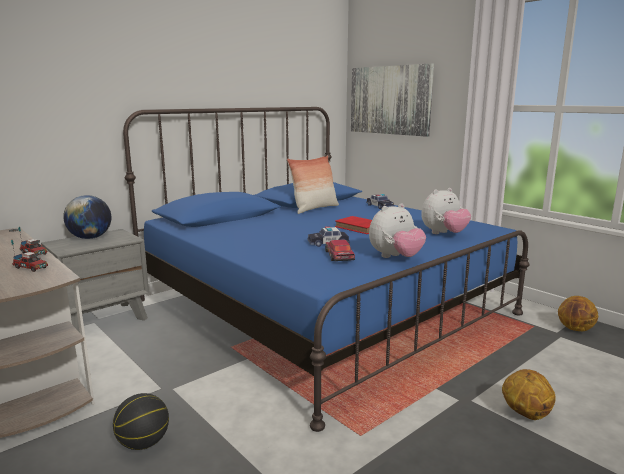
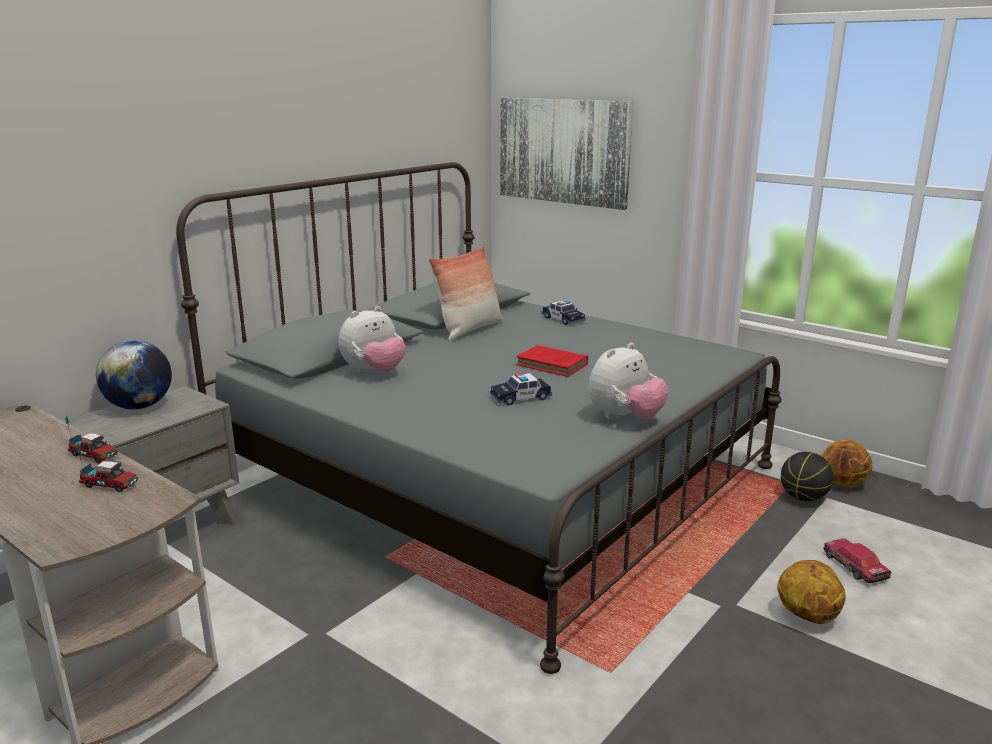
camera: 10 degrees left, 5 degrees up
(143, 443) = (318, 721): basketball -> basketball (803, 497)
(323, 307) = (497, 478): blue bed -> grey bed
(339, 256) = (547, 422): toy car -> toy car (855, 567)
(443, 234) = (673, 369): plush toy -> plush toy (374, 372)

